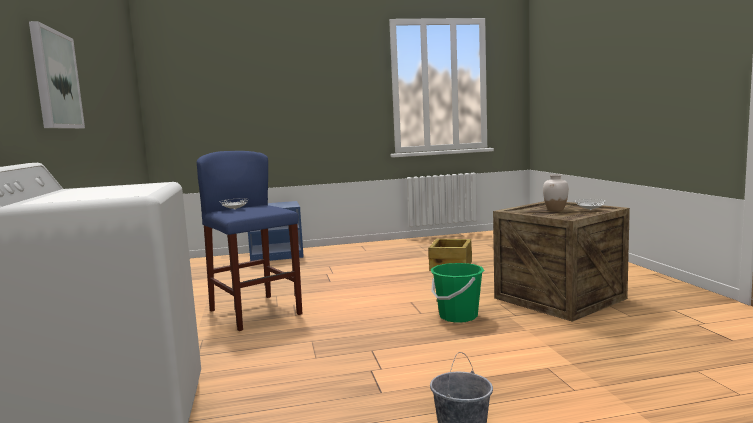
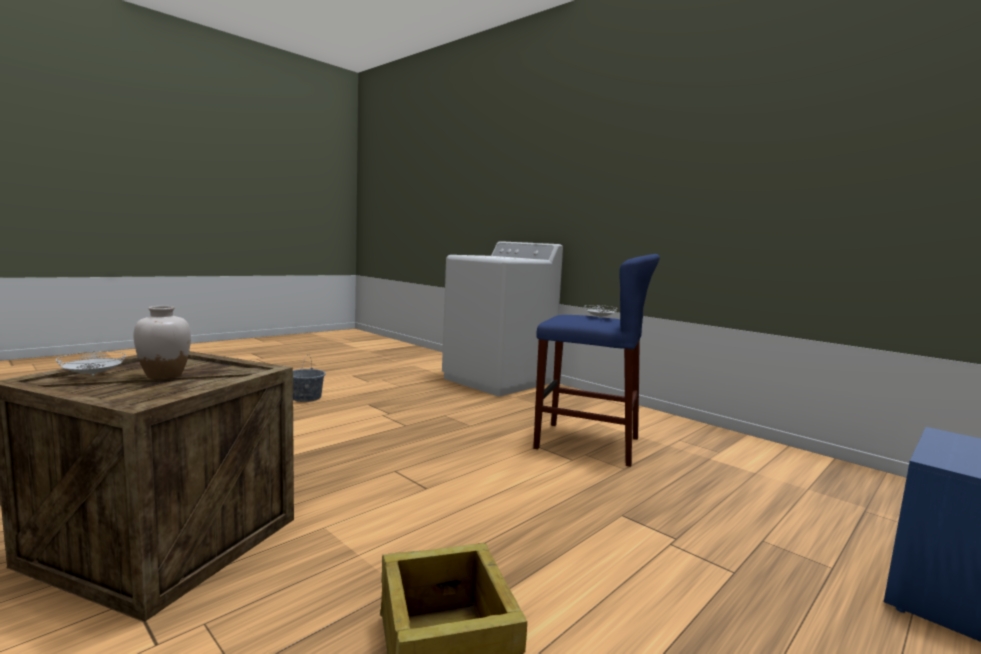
camera: 145 degrees right, 0 degrees up
(55, 80) = (643, 187): picture -> none
(458, 316) = (342, 473): green bucket -> none

